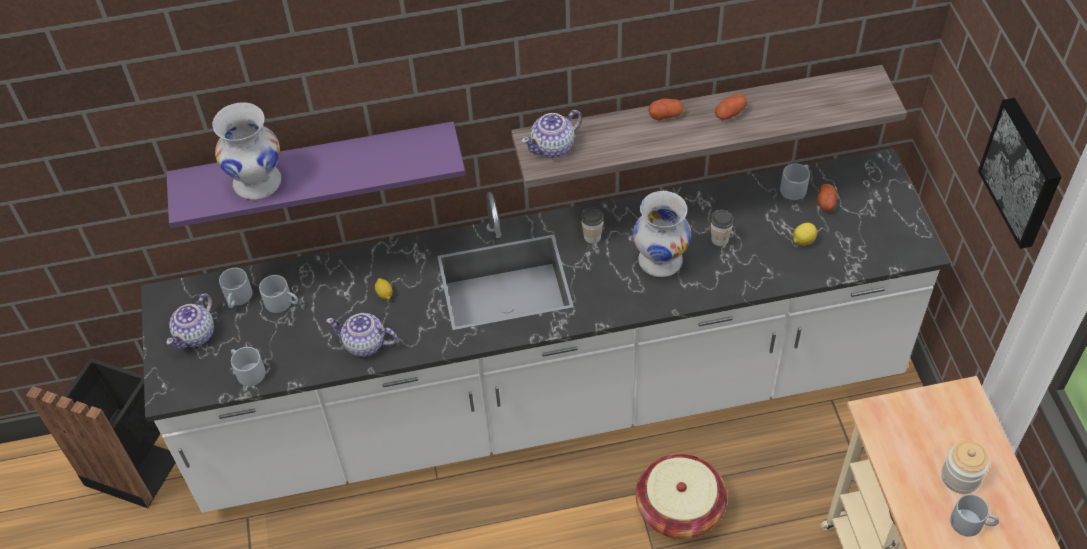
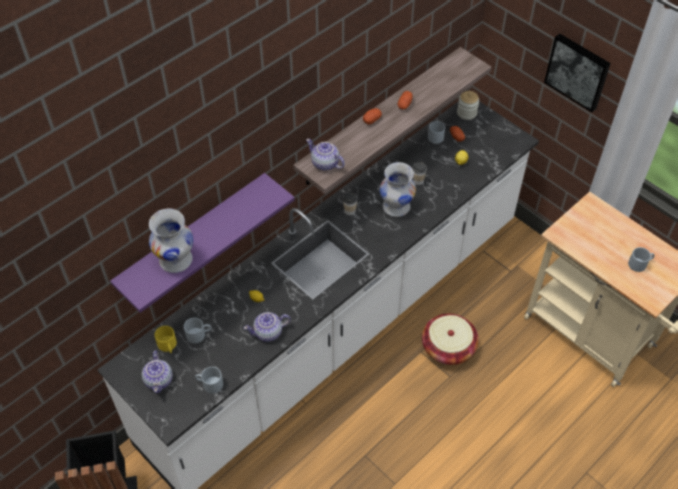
camera: 35 degrees left, 0 degrees up
(238, 298) = (168, 346): grey mug -> yellow mug
(553, 147) = (325, 163): teapot -> teapot turned 105 degrees clockwise
(960, 477) = (618, 244): jar -> jar (466, 113)

